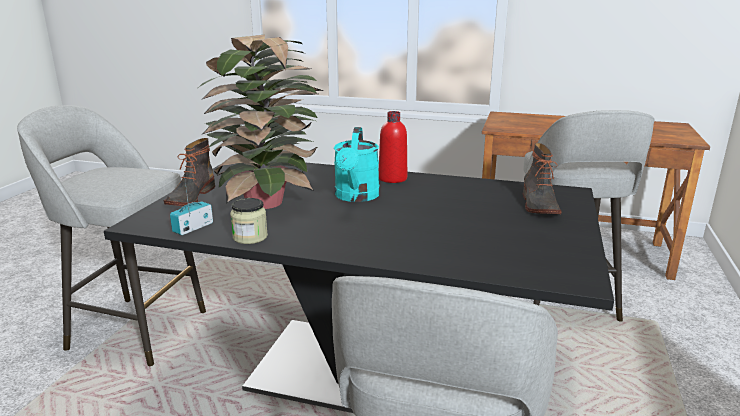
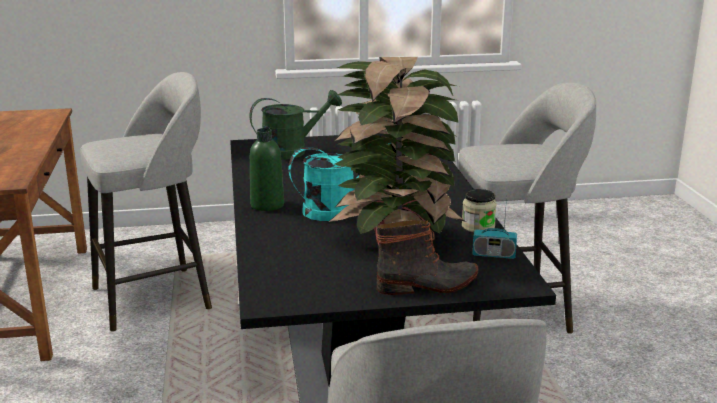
camera: 115 degrees left, 0 degrees up
(392, 178) = (267, 205): red bottle -> green bottle
(538, 205) = (292, 151): boot -> green watering can

